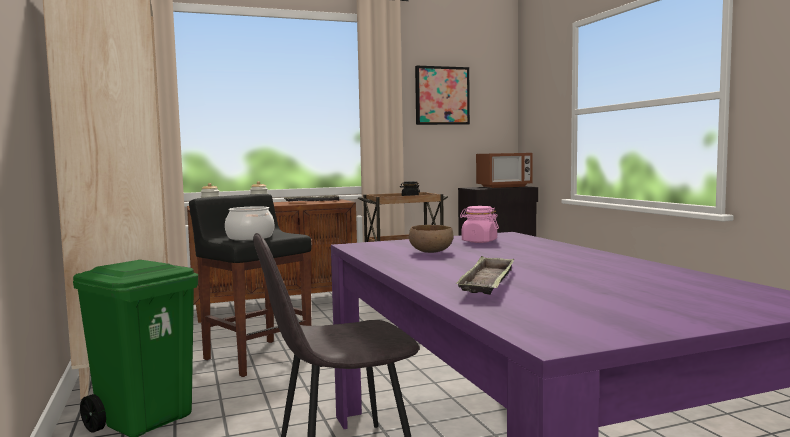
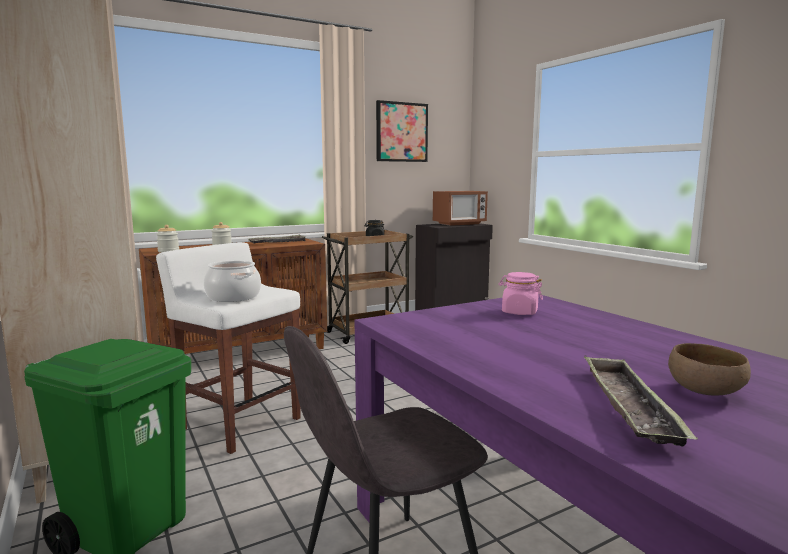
camera: 10 degrees left, 5 degrees up
(257, 357) = (239, 423): black stool -> white stool
(432, 252) = (489, 335): brown bowl -> brown bowl (706, 392)

